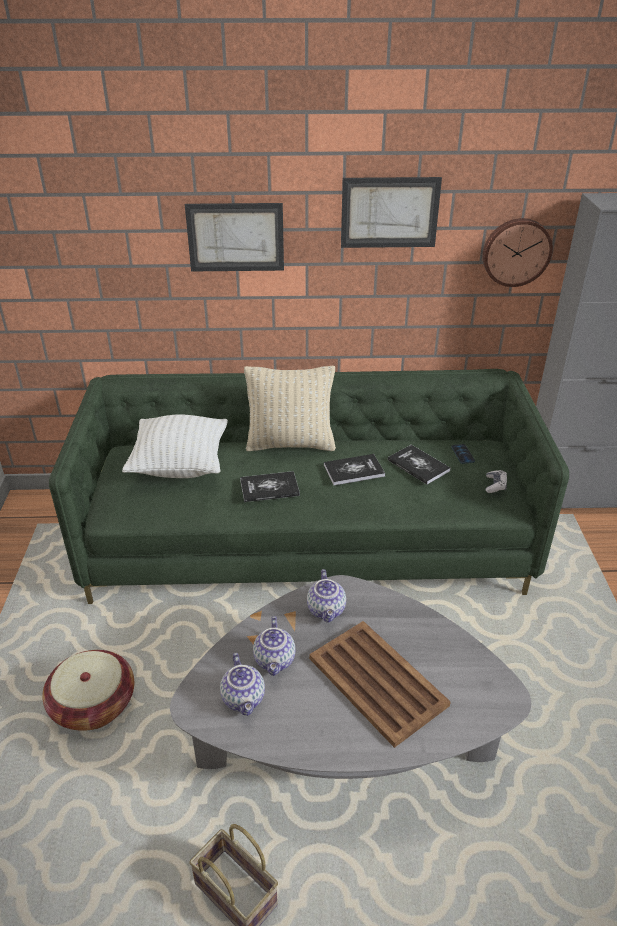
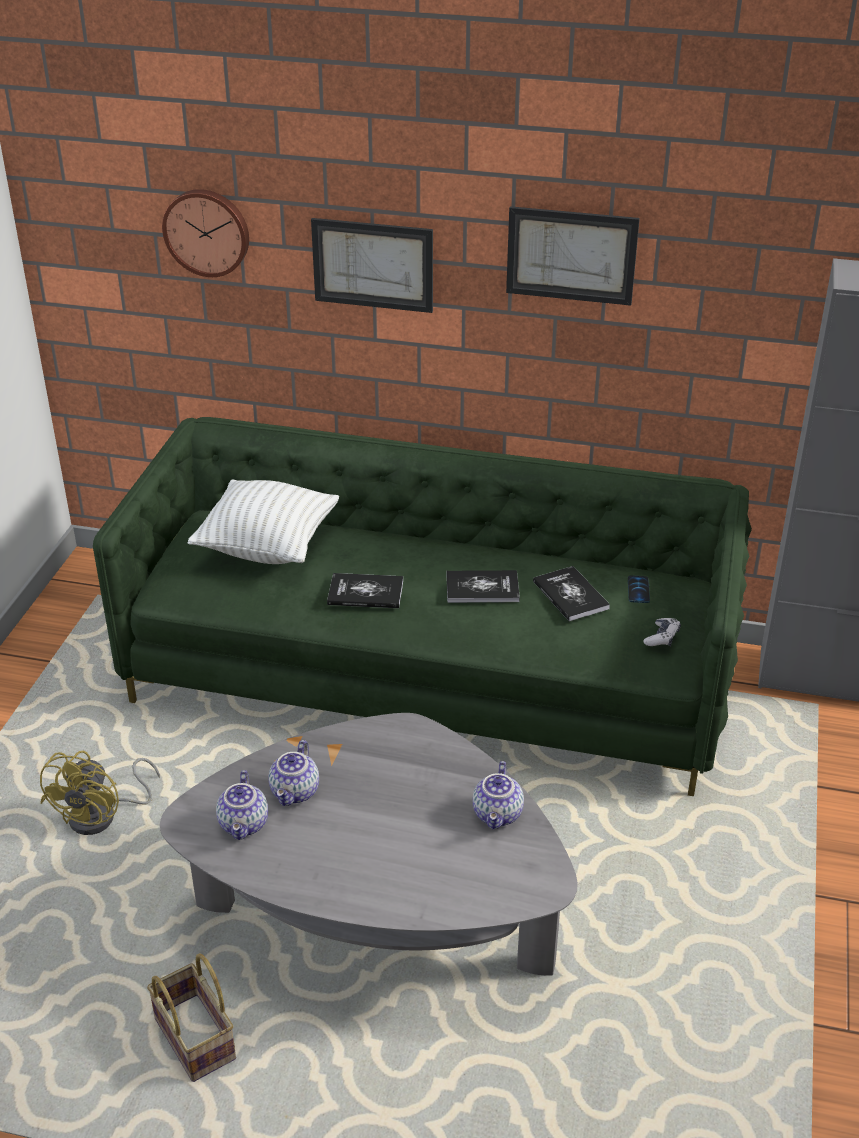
camera: 15 degrees right, 0 degrees up
(94, 704) = (103, 816): basket -> yellow fan
(290, 444) = (416, 541): beige pillow -> none
(327, 610) = (379, 750): teapot -> teapot (498, 815)
(376, 680) = (402, 836): brown tray -> none
(516, 251) = (745, 324): wall clock -> wall clock (207, 231)

